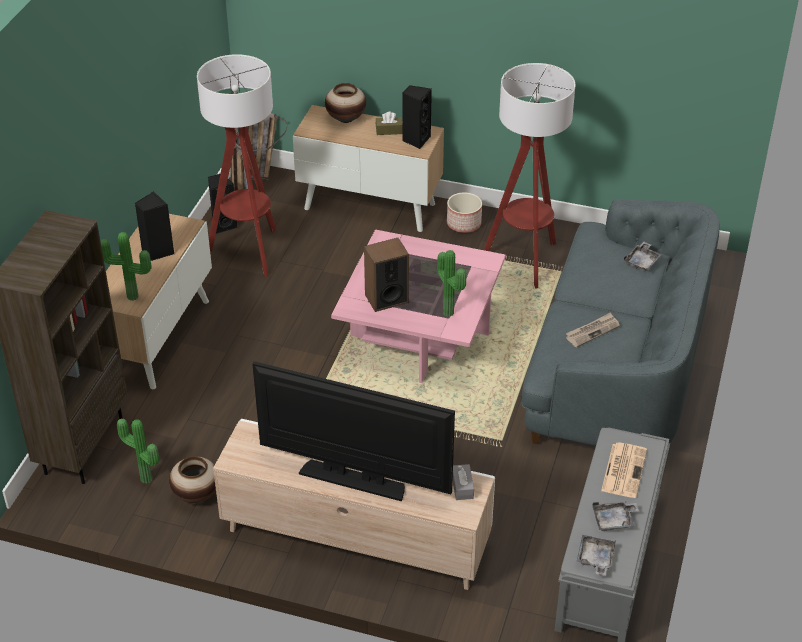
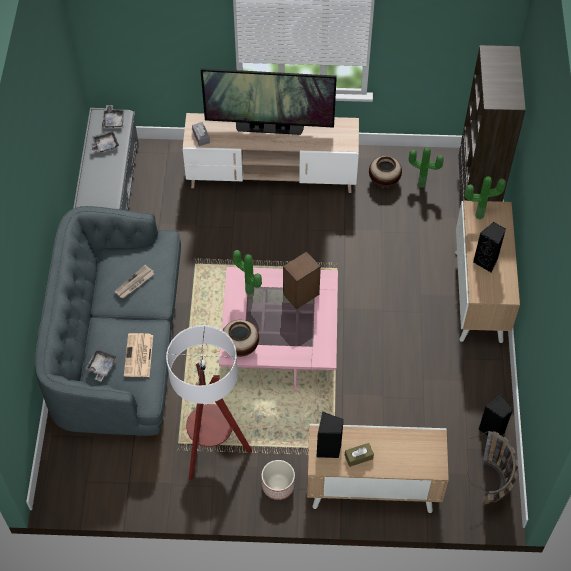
camera: 165 degrees right, 15 degrees up
(249, 252) = (453, 403): floor lamp -> none
(346, 118) = (406, 465): vase -> vase (240, 347)
(623, 470) = (101, 180): newspaper -> newspaper (139, 356)

